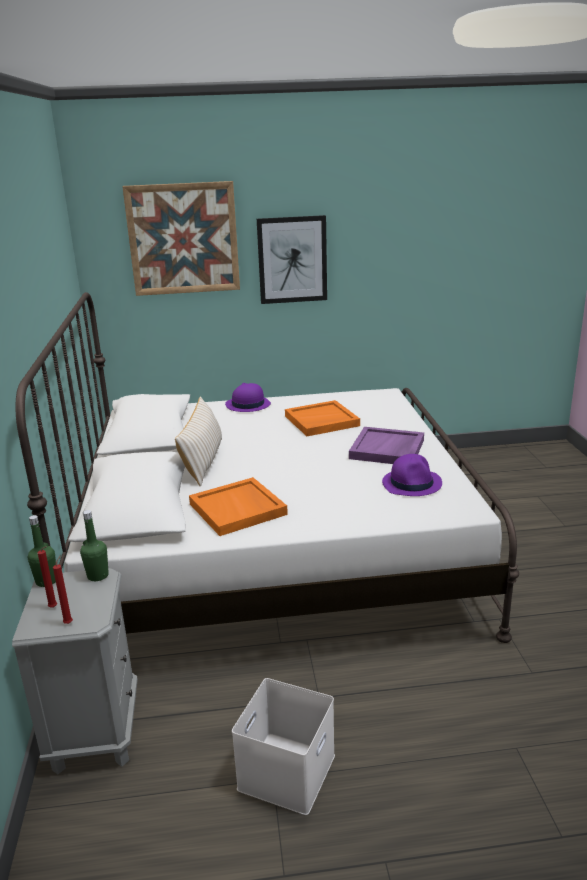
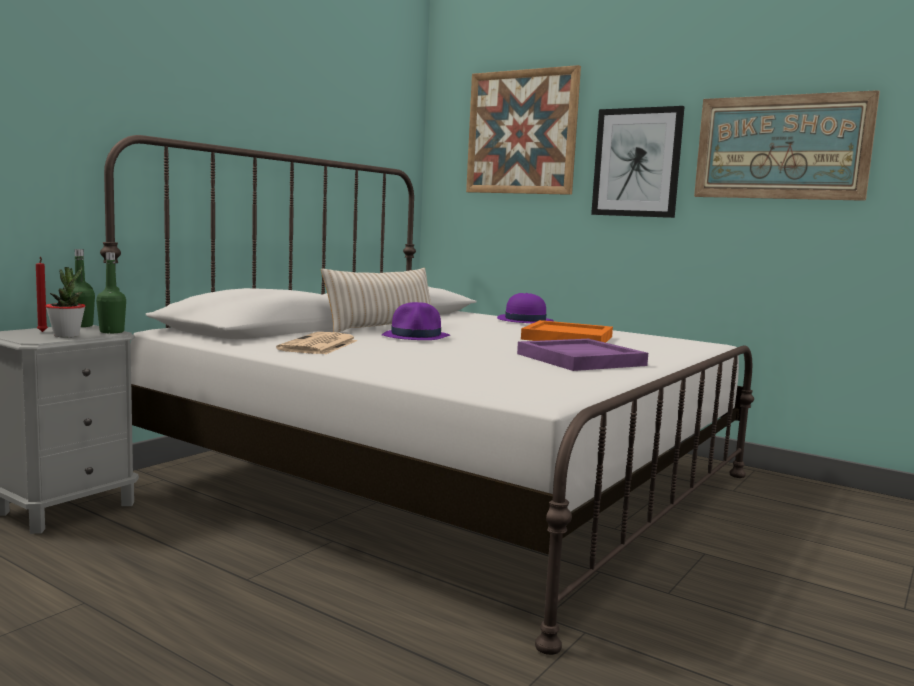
camera: 40 degrees right, 15 degrees down
(69, 622) = (24, 337): red candle -> none
(89, 601) = (66, 335): none -> potted plant
(238, 509) = (319, 345): orange tray -> newspaper
(286, 770) = (105, 604): white storage box -> none
(396, 243) = (781, 147): none -> picture
(412, 483) = (533, 375): purple hat -> purple hat (416, 337)

